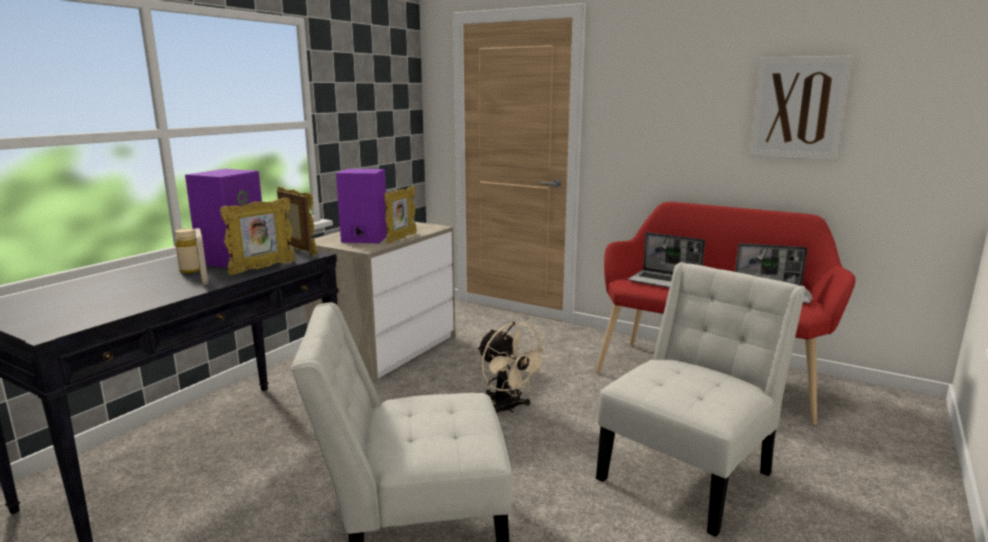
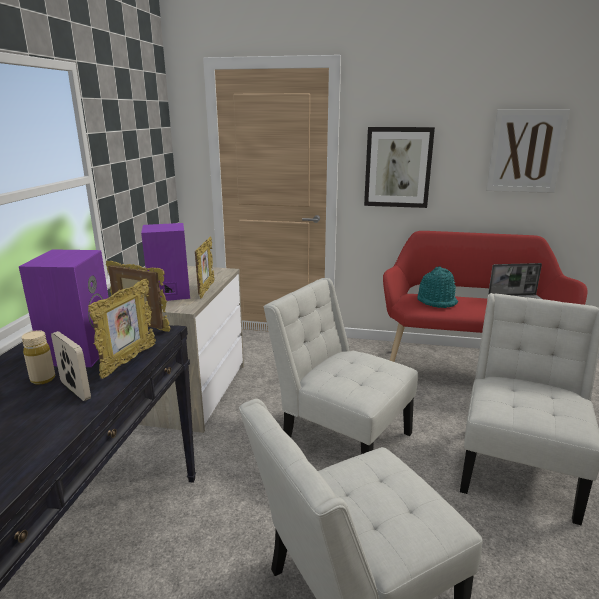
camera: 20 degrees left, 5 degrees up
(507, 409) = (340, 436): beige fan -> white chair
(645, 126) = (398, 167): none -> picture
(665, 282) = (437, 301): laptop -> turquoise hat

